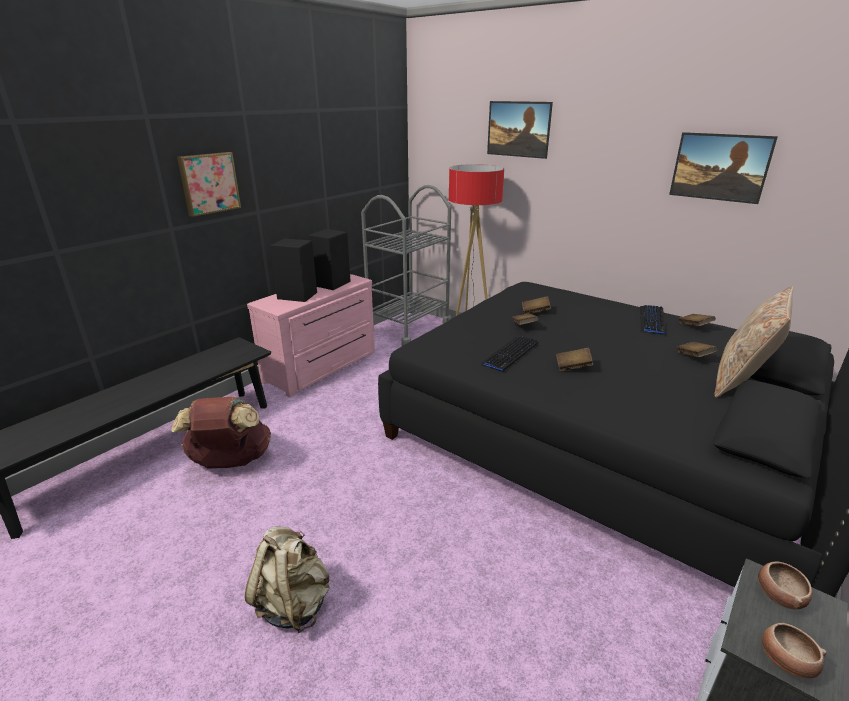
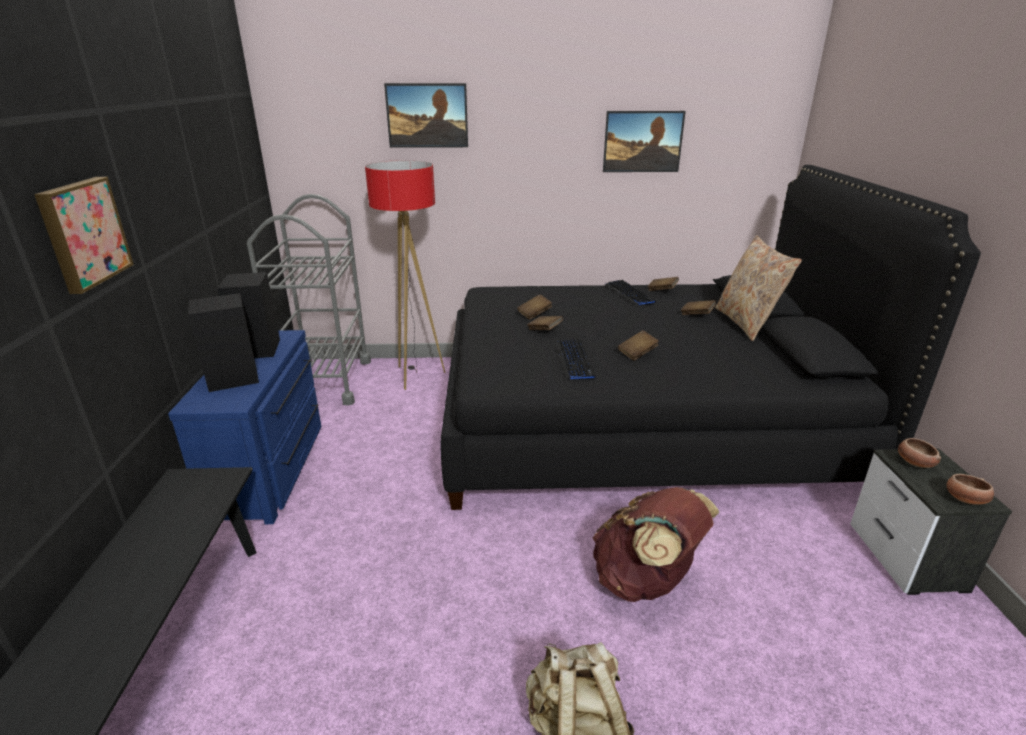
camera: 40 degrees left, 0 degrees up
(230, 462) = (295, 643): brown backpack -> brown backpack (645, 581)
(323, 367) = (273, 469): pink dresser -> blue dresser

